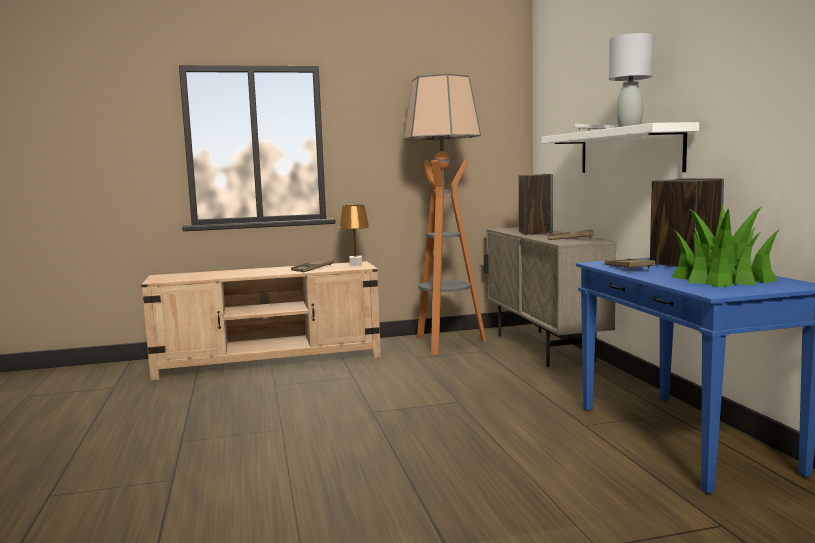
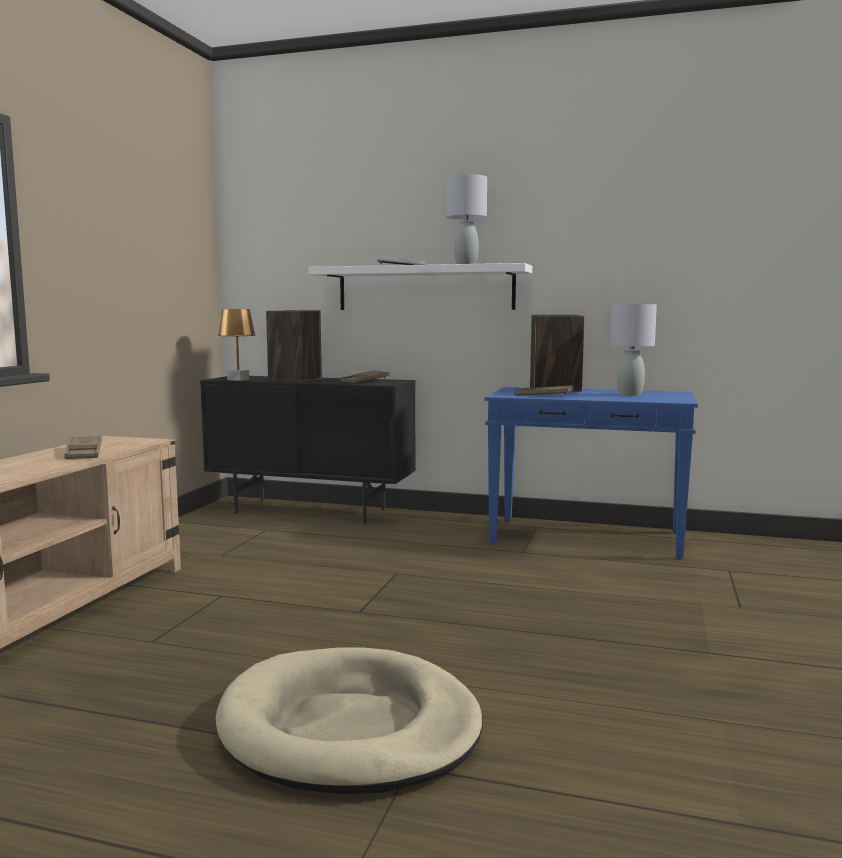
camera: 60 degrees left, 0 degrees up
(207, 454) = (349, 728): none -> beige dog bed
(356, 264) = (117, 440): brown table lamp -> brown table lamp (238, 379)
(446, 344) = (206, 535): floor lamp -> none
(543, 348) = (311, 511): beige cabinet -> black cabinet
(722, 279) = (630, 394): potted plant -> grey table lamp

